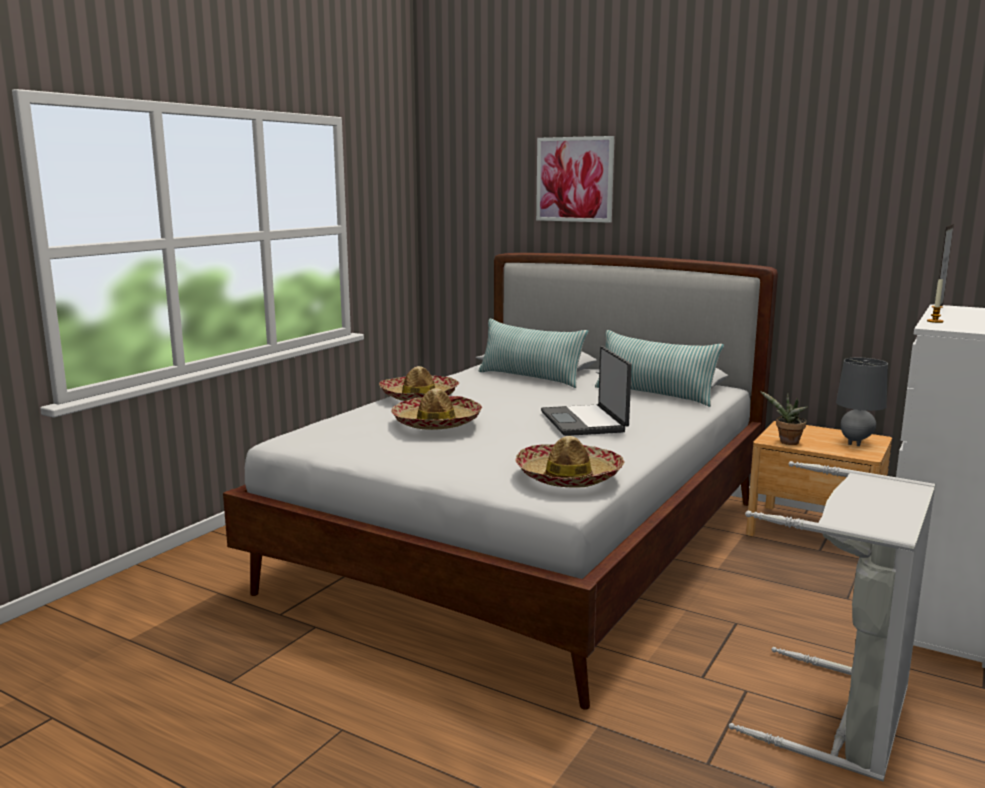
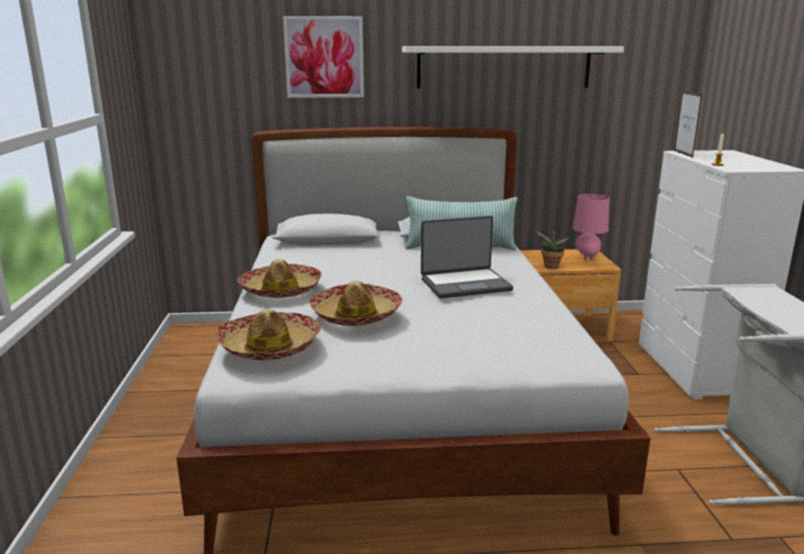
camera: 35 degrees left, 5 degrees up
(530, 378) = (338, 250): pillow -> none
(569, 477) = (551, 341): hat -> hat (269, 346)
(585, 422) = (465, 284): laptop -> laptop turned 60 degrees counterclockwise
(772, 192) = (503, 67): none -> white shelf
(856, 443) = (587, 258): grey table lamp -> pink table lamp

